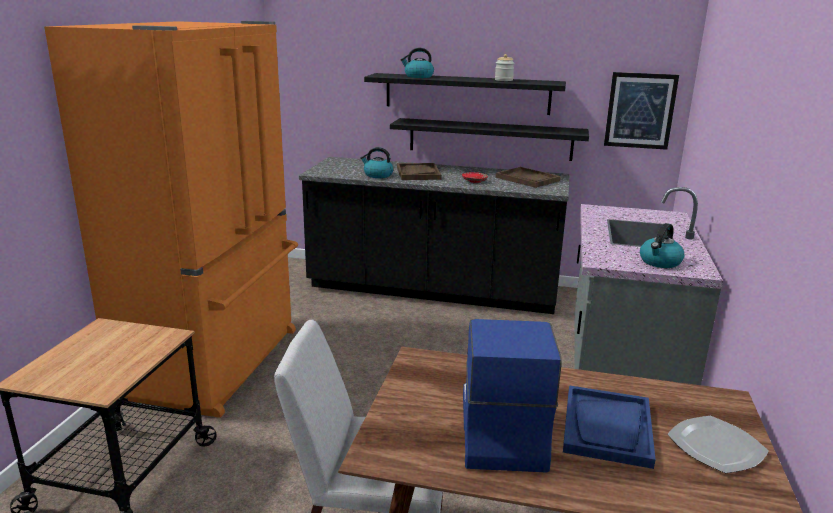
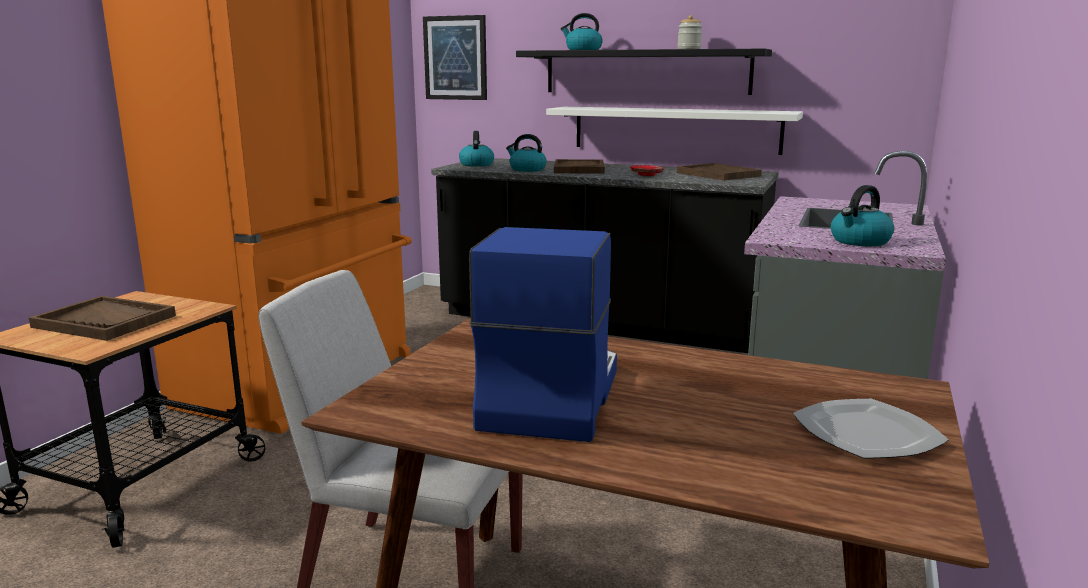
camera: 10 degrees right, 5 degrees down
(95, 357) = (105, 321): none -> brown tray
(332, 168) = (476, 164): none -> kettle
(490, 139) = (675, 129): black shelf -> white shelf
(607, 428) = (707, 405): blue tray -> none
(640, 110) = (872, 84): picture -> picture (455, 58)

